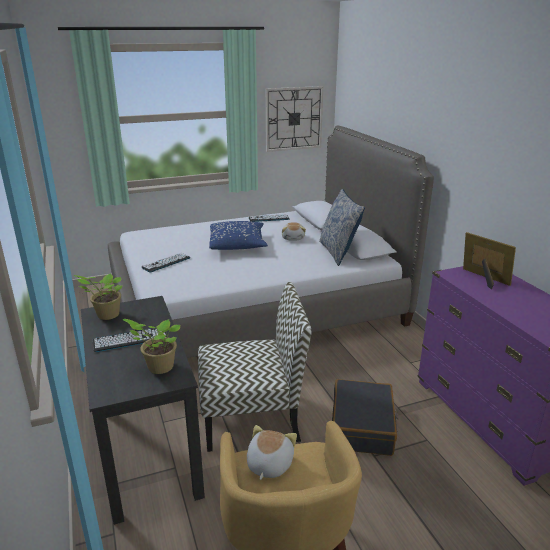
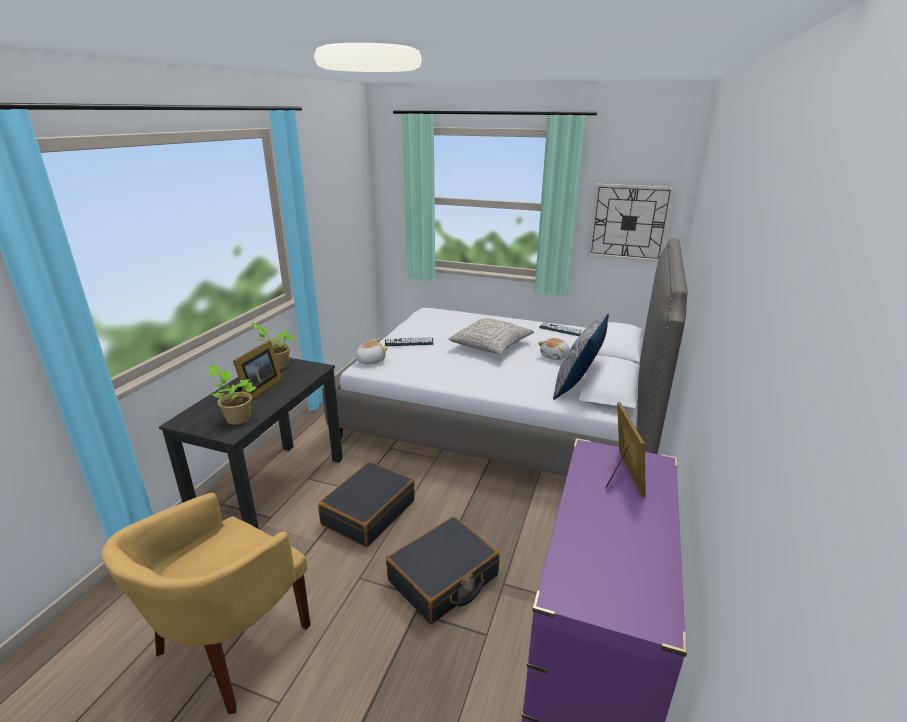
camera: 40 degrees right, 0 degrees up
(130, 339) = (258, 390): keyboard -> picture frame
(237, 244) = (491, 345): blue pillow -> grey pillow
(252, 417) = (368, 512): chair -> black suitcase
(268, 464) = (231, 542): plush toy -> plush toy (370, 360)

